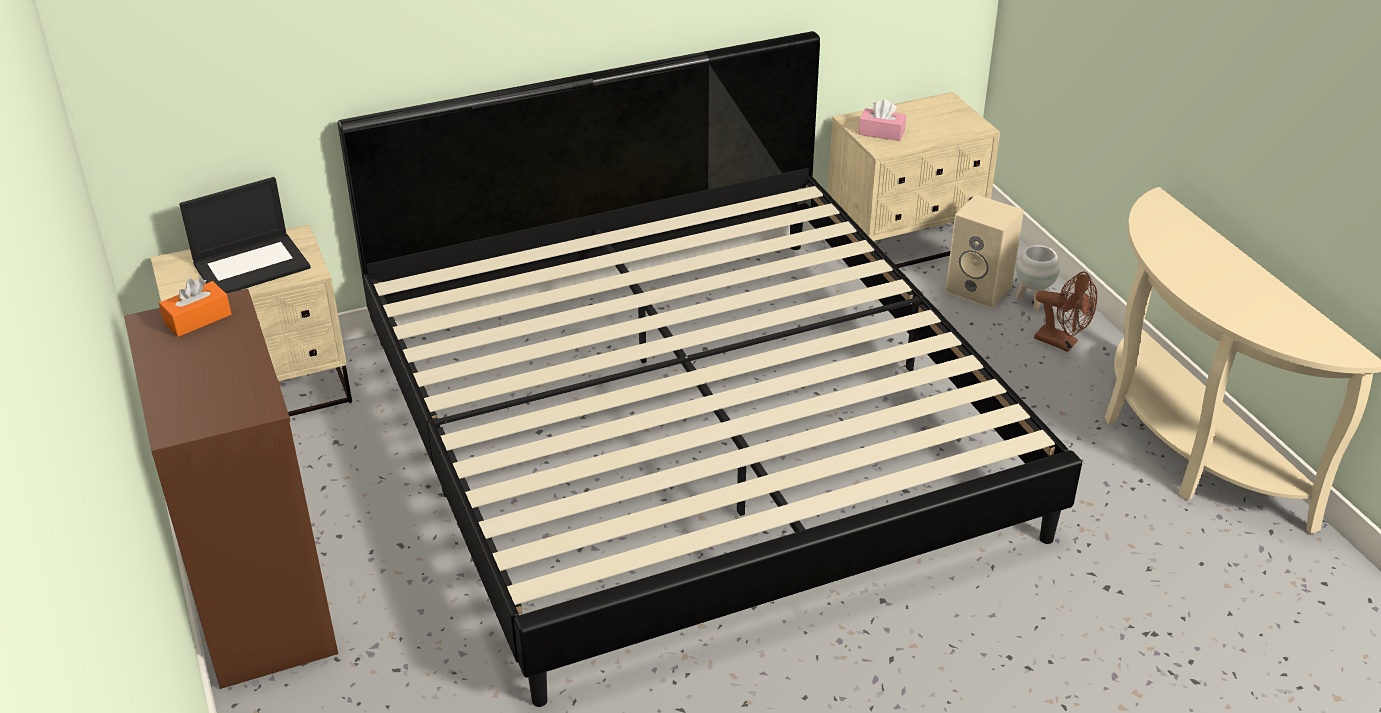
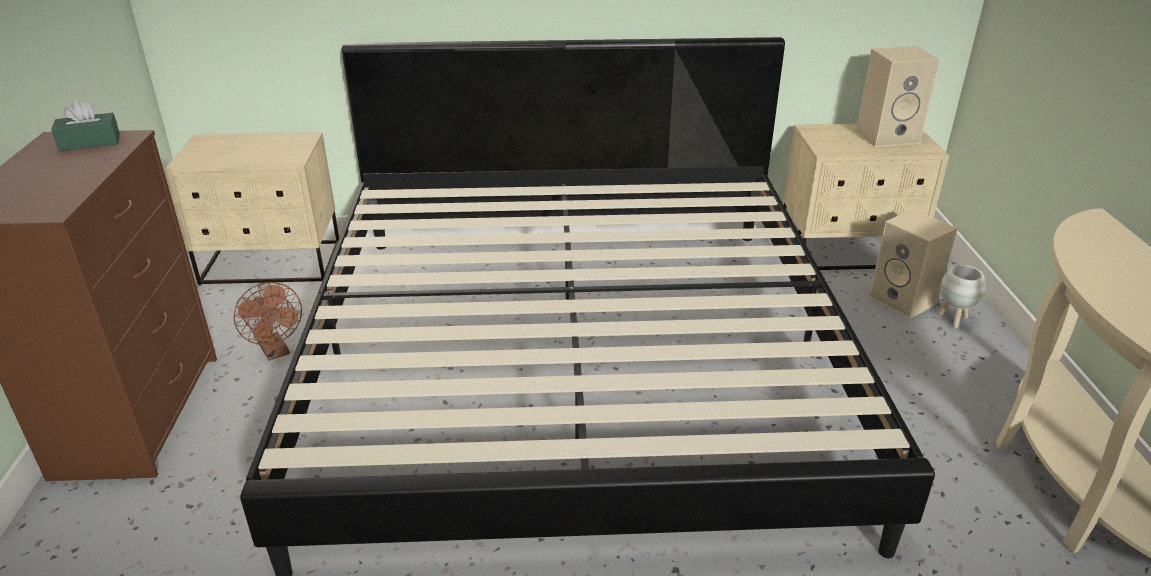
camera: 20 degrees right, 5 degrees down
(198, 319) = (90, 142): orange tissue box -> green tissue box
(252, 265) = (256, 149): laptop -> none
(881, 132) = (833, 140): pink tissue box -> none
(933, 117) = (888, 136): none -> beige speaker
(1062, 342) = (972, 361): brown fan -> brown fan (276, 351)

